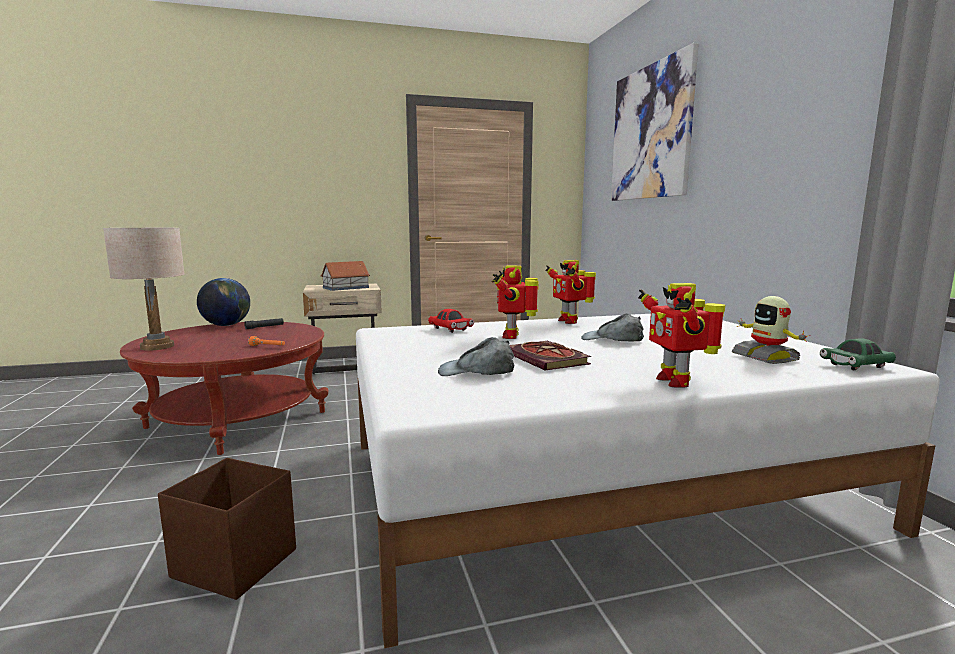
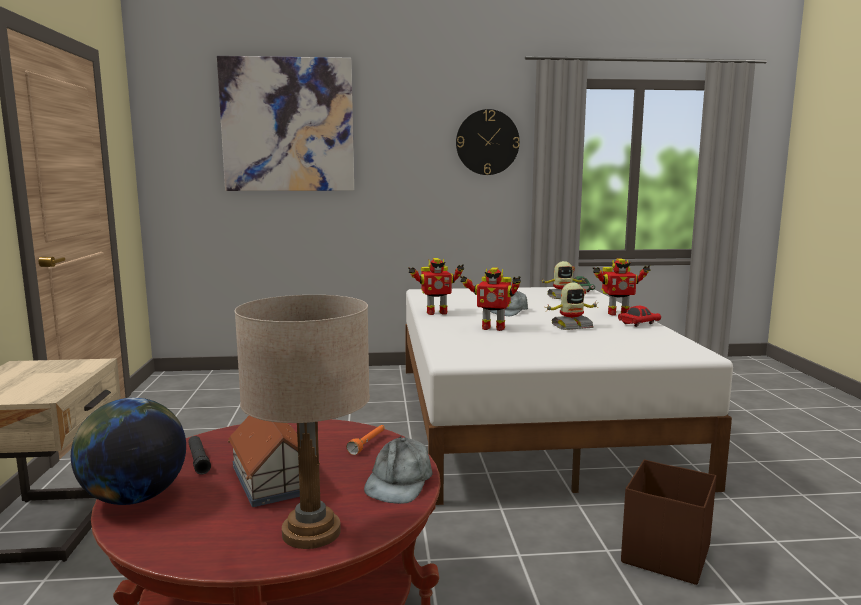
camera: 80 degrees left, 0 degrees up
(346, 288) = (52, 376): toy house -> toy house (273, 478)
(450, 329) = (458, 341): red toy car -> red toy car (638, 324)
(477, 371) = (606, 340): grey cap -> grey cap (399, 481)
(548, 359) = (571, 326): book -> toy robot
(830, 107) = (487, 142): none -> wall clock

